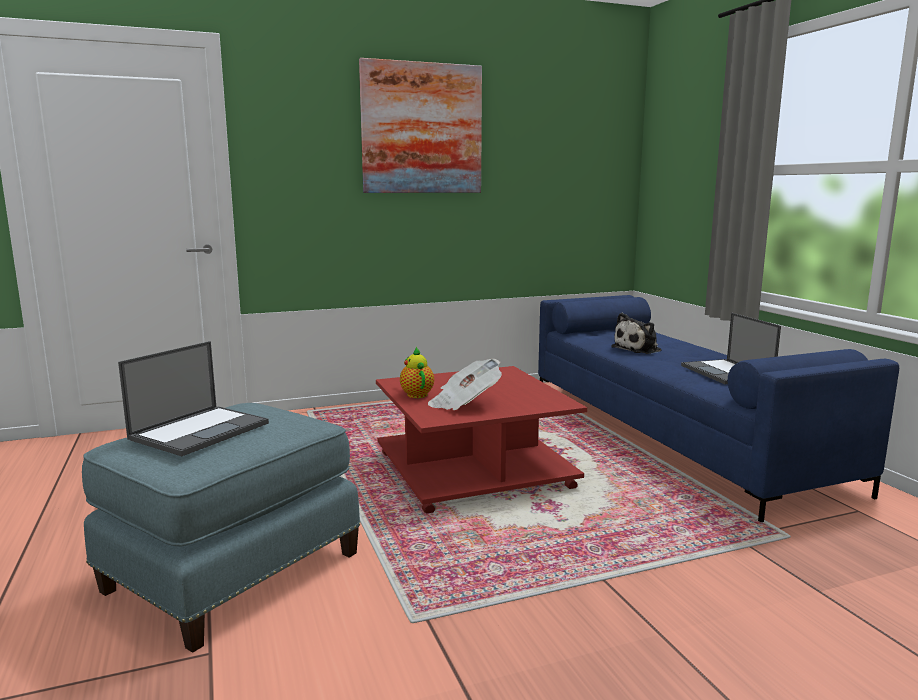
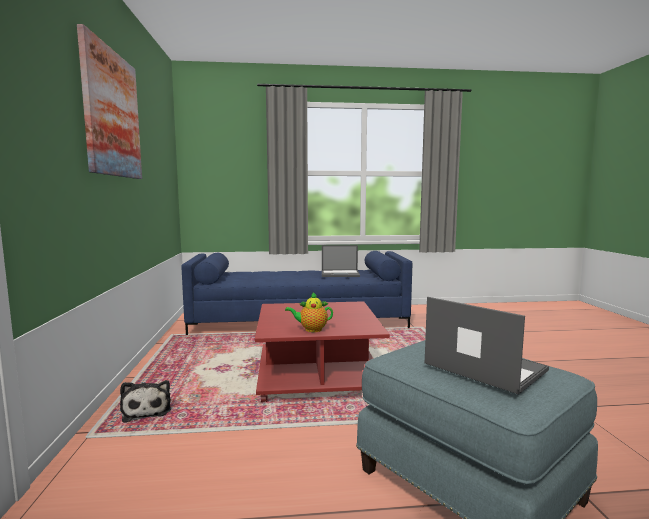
camera: 75 degrees left, 5 degrees down
(464, 403) = (342, 320): newspaper -> none
(639, 349) = (277, 277): plush toy -> plush toy (147, 410)

